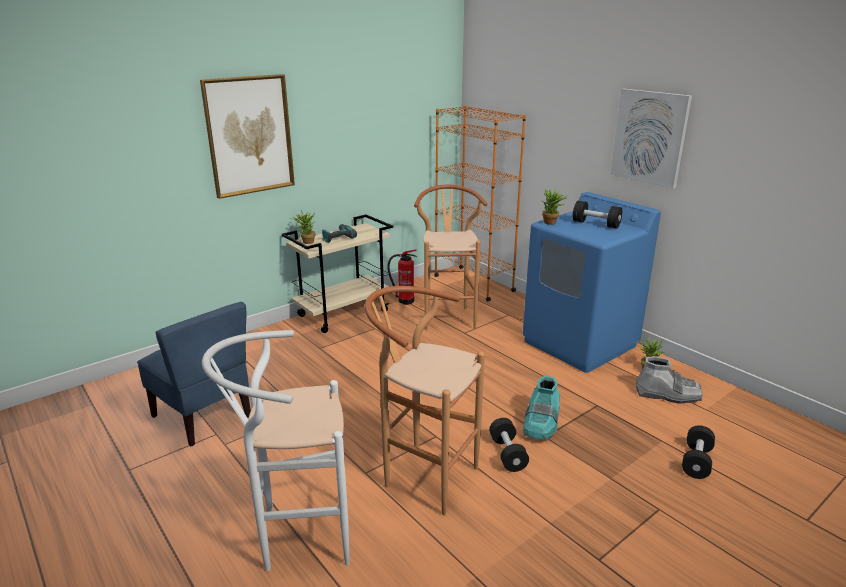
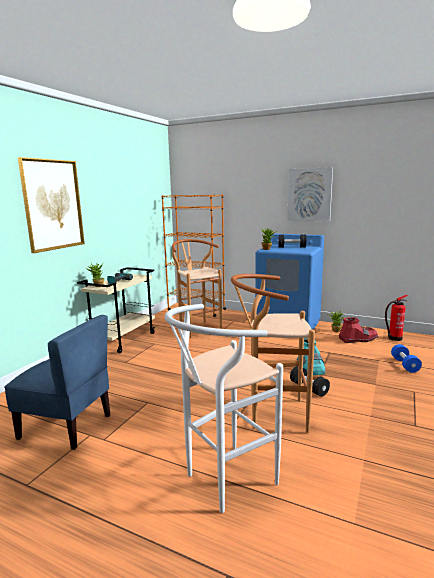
camera: 25 degrees left, 10 degrees down
(404, 301) = (160, 325): fire extinguisher -> fire extinguisher (393, 338)
(668, 394) = (357, 339): grey boot -> red boot
(696, 461) = (404, 365): black dumbbell -> blue dumbbell

